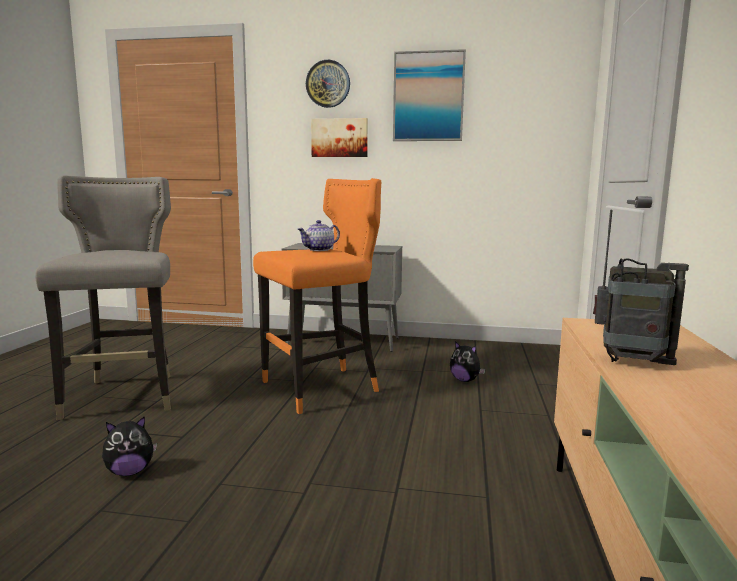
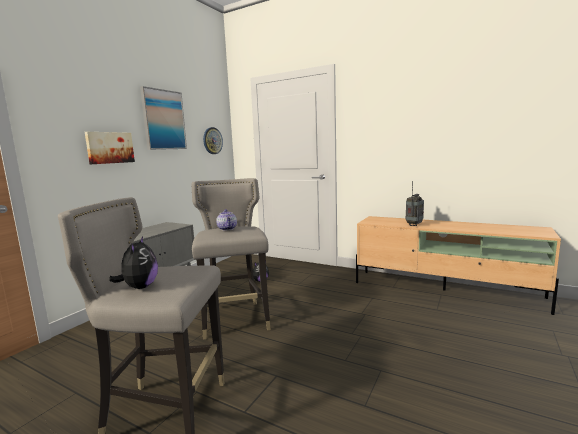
camera: 70 degrees left, 0 degrees up
(130, 472) = (319, 396): plush toy -> plush toy (139, 287)
(321, 388) = (236, 319): orange stool -> grey stool
(328, 84) = (94, 103): wall clock -> wall clock (212, 140)

